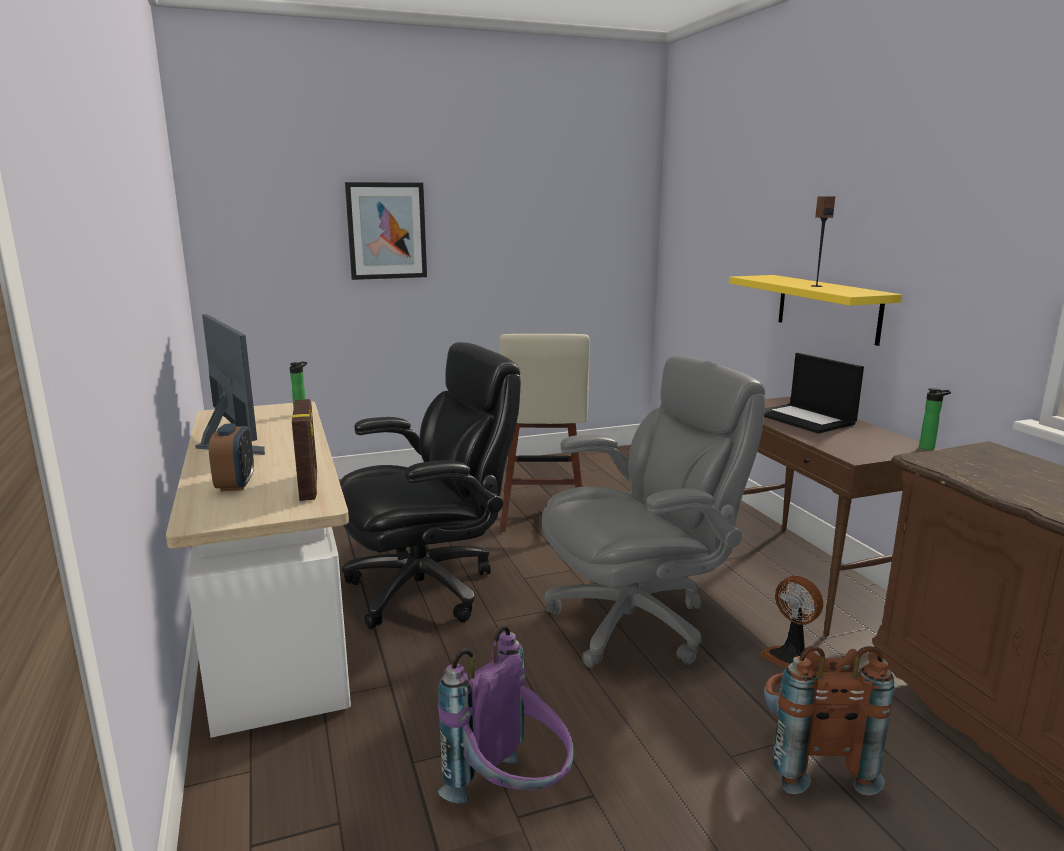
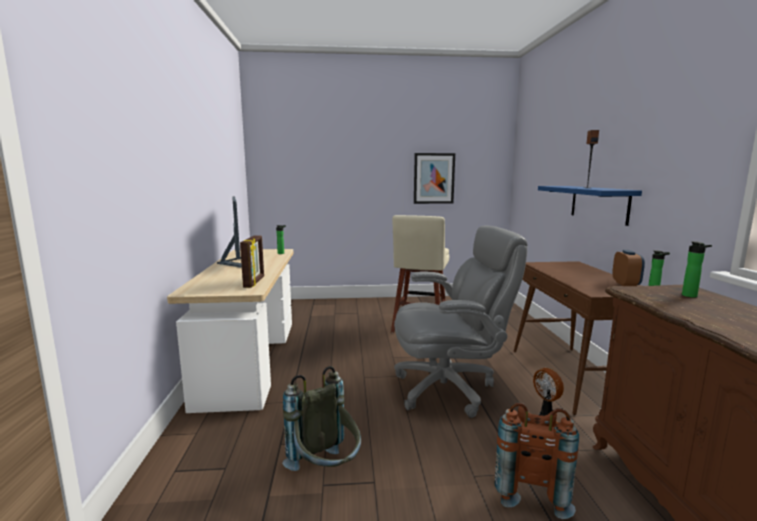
camera: 15 degrees right, 5 degrees down
(235, 484) = (220, 279): alarm clock -> alarm clock (625, 284)
(386, 231) = (350, 163): picture -> picture (434, 178)
(429, 588) = (336, 356): black office chair -> none
(512, 794) = (326, 472): purple backpack -> grey backpack
(805, 419) = (576, 272): laptop -> none
(828, 308) = (599, 204): yellow shelf -> blue shelf
(1006, 464) = (691, 296): none -> bottle

